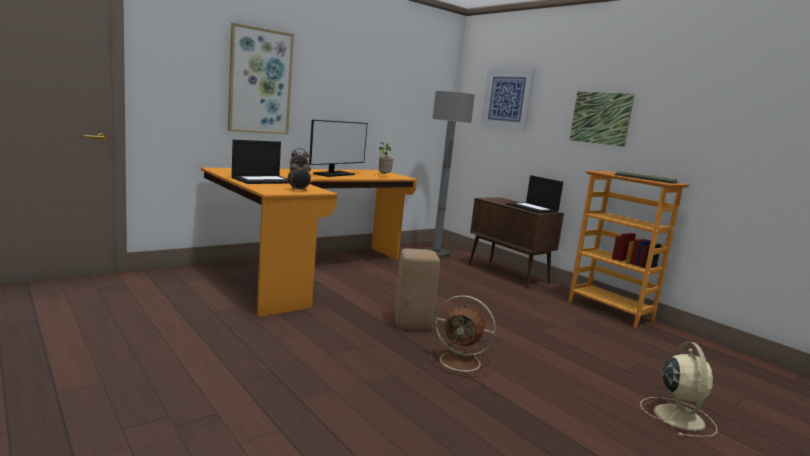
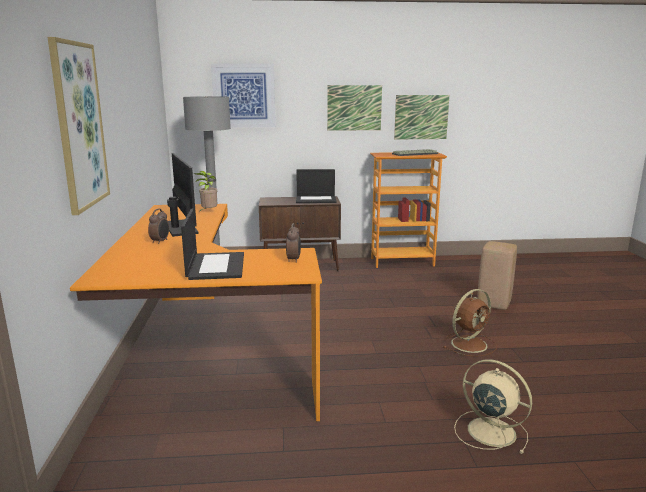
camera: 55 degrees left, 5 degrees up
(412, 324) = (386, 341): beige stool -> beige stool (494, 304)
(677, 136) = (421, 117): none -> picture
(678, 416) = (560, 303): beige fan -> beige fan (489, 431)

